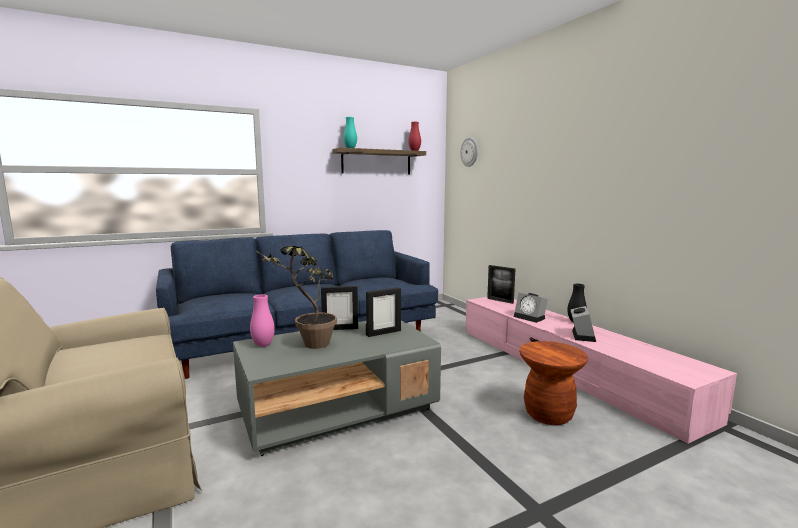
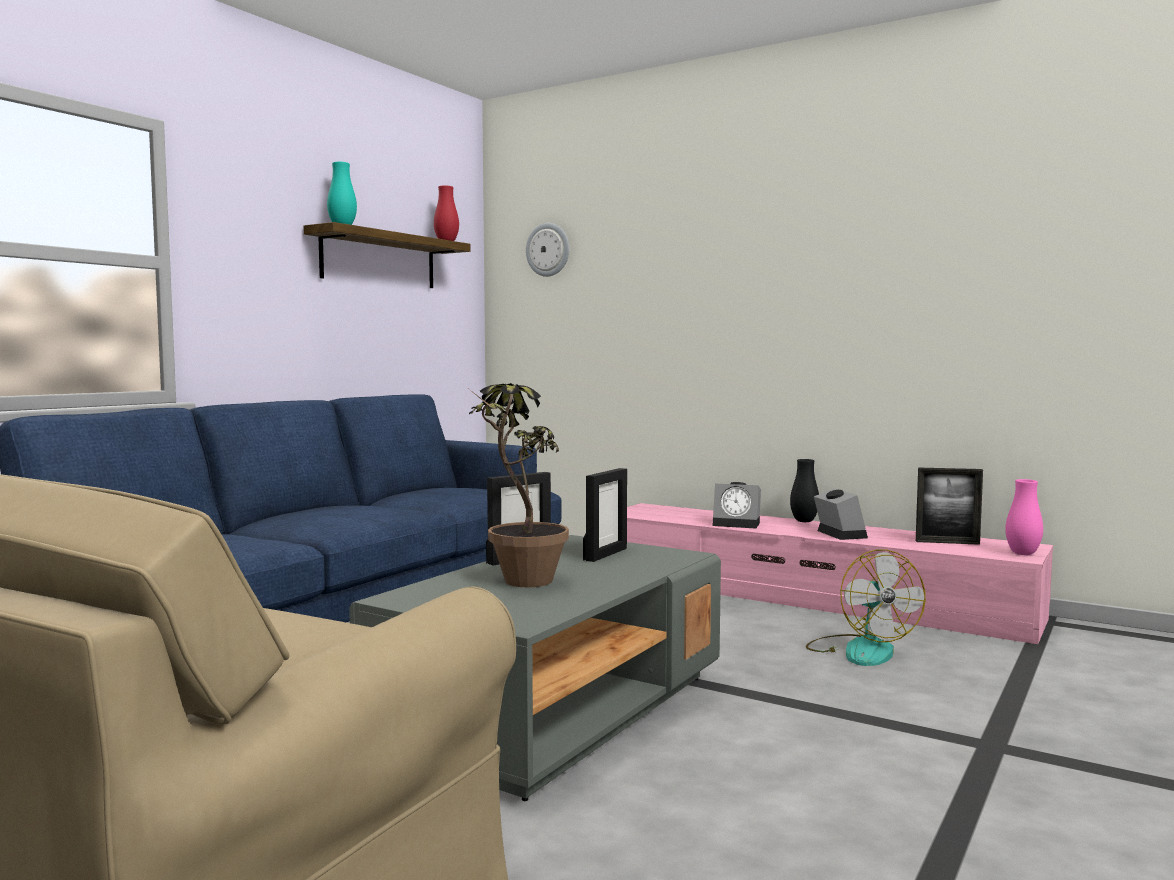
camera: 30 degrees left, 5 degrees down
(263, 345) = (431, 596): pink vase -> pink vase (1023, 553)
(500, 300) = (655, 510): picture frame -> picture frame (947, 542)
(548, 414) = (860, 650): brown stool -> fan

